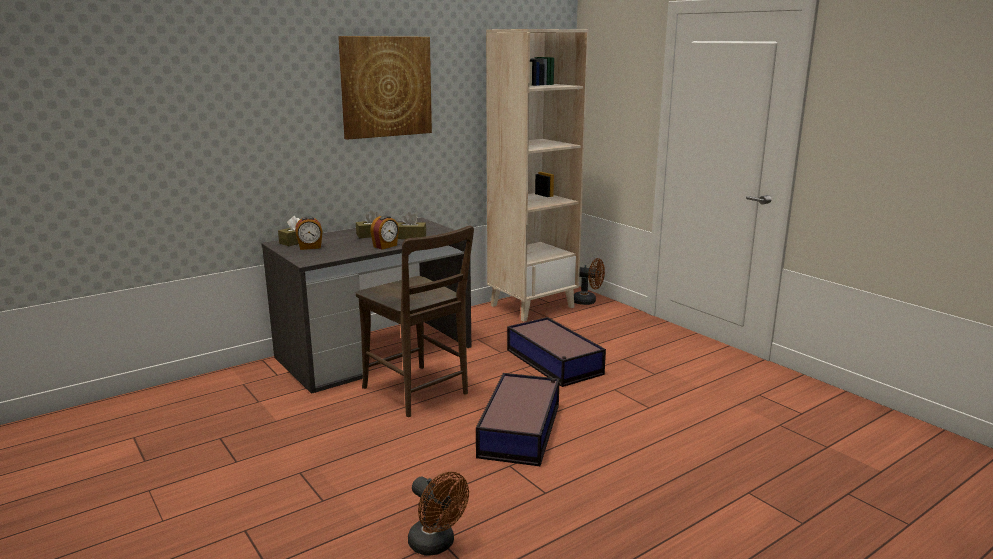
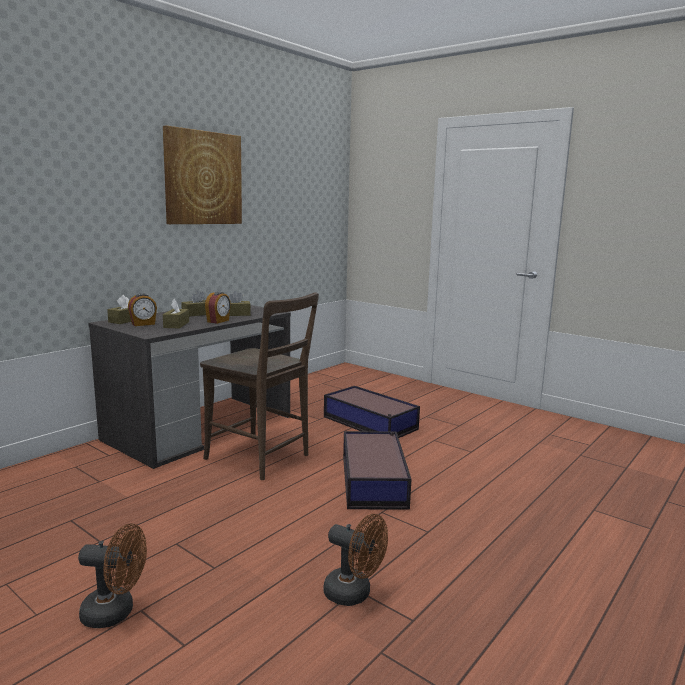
camera: 15 degrees left, 5 degrees down
(341, 249) = (176, 325): none -> brown tissue box
(532, 306) = (325, 381): beige bookcase -> none
(588, 301) = (370, 375): brown fan -> brown fan (116, 612)

